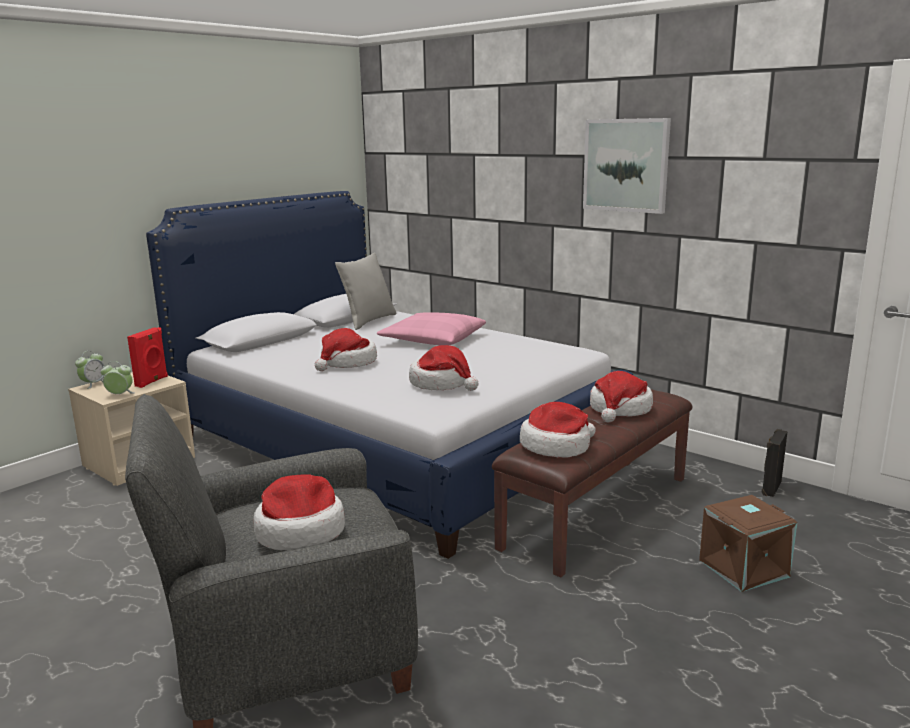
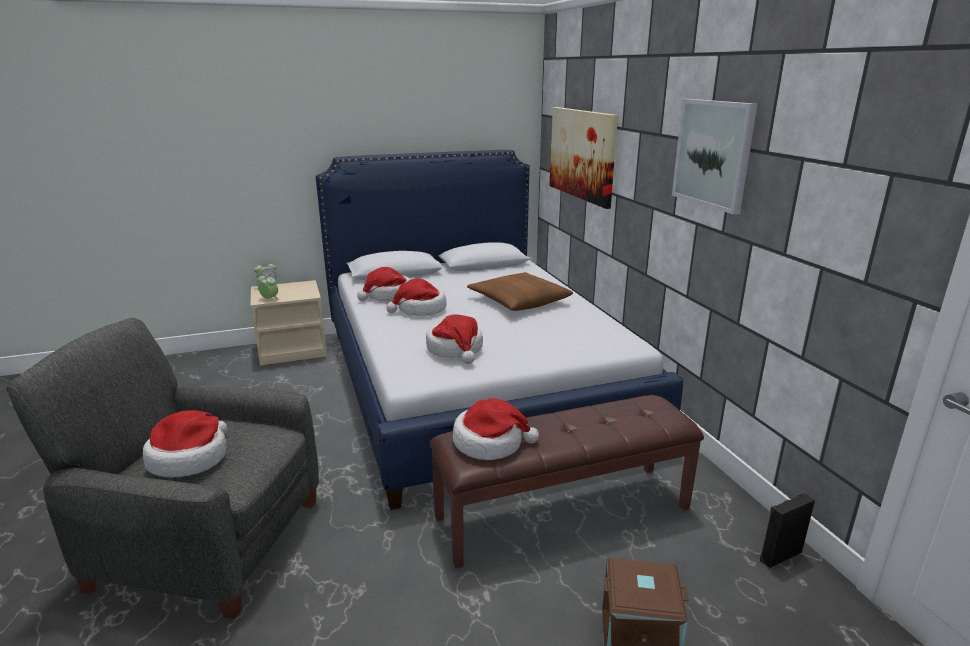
camera: 30 degrees right, 5 degrees up
(152, 381) = (302, 292): red speaker -> none
(368, 321) = (496, 270): grey pillow -> none
(433, 340) = (519, 301): pink pillow -> brown pillow
(441, 187) = (582, 154): none -> picture
(620, 409) = (604, 420): hat -> hat (388, 296)

